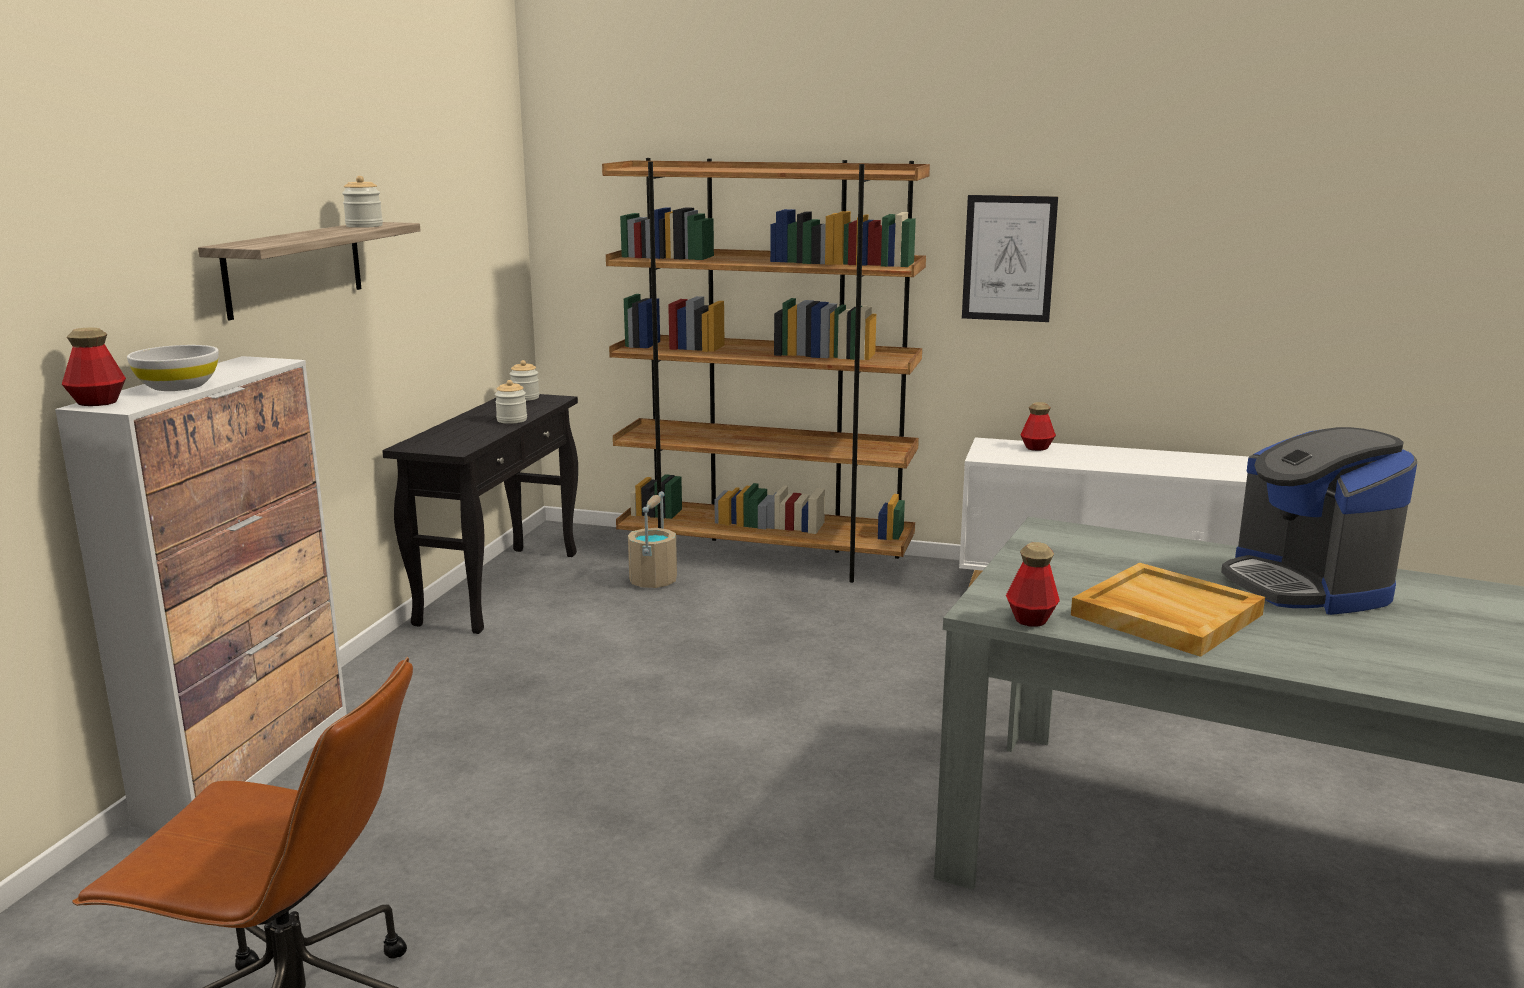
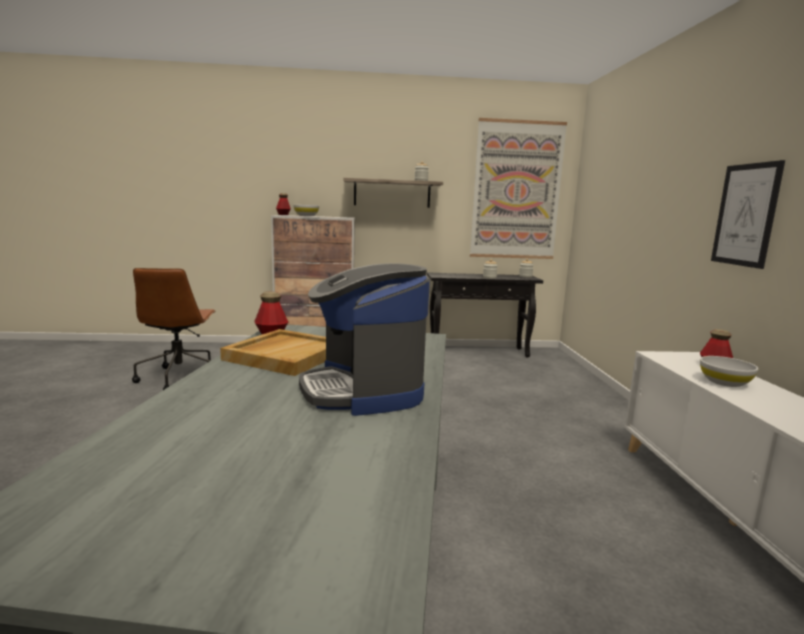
camera: 70 degrees right, 5 degrees down
(467, 218) = (516, 191): none -> picture
(653, 581) = (523, 373): beige bucket -> none
(766, 558) = (589, 391): brown bookcase -> none
(1094, 459) = (724, 382): none -> white bowl
(1306, 585) = (363, 390): coffee machine -> coffee machine turned 75 degrees counterclockwise

